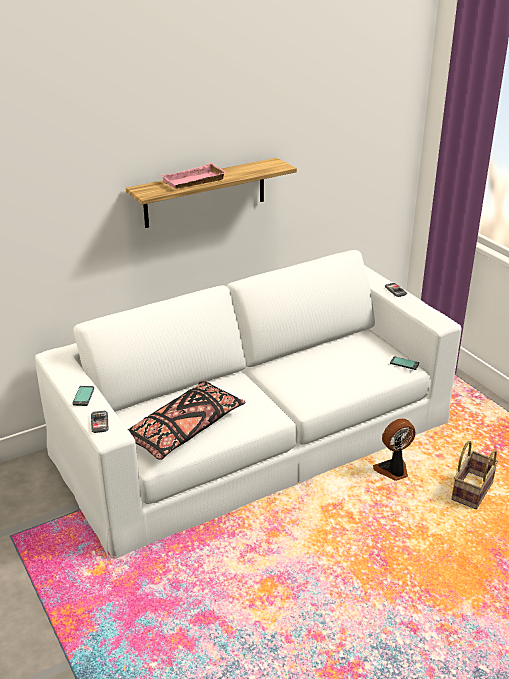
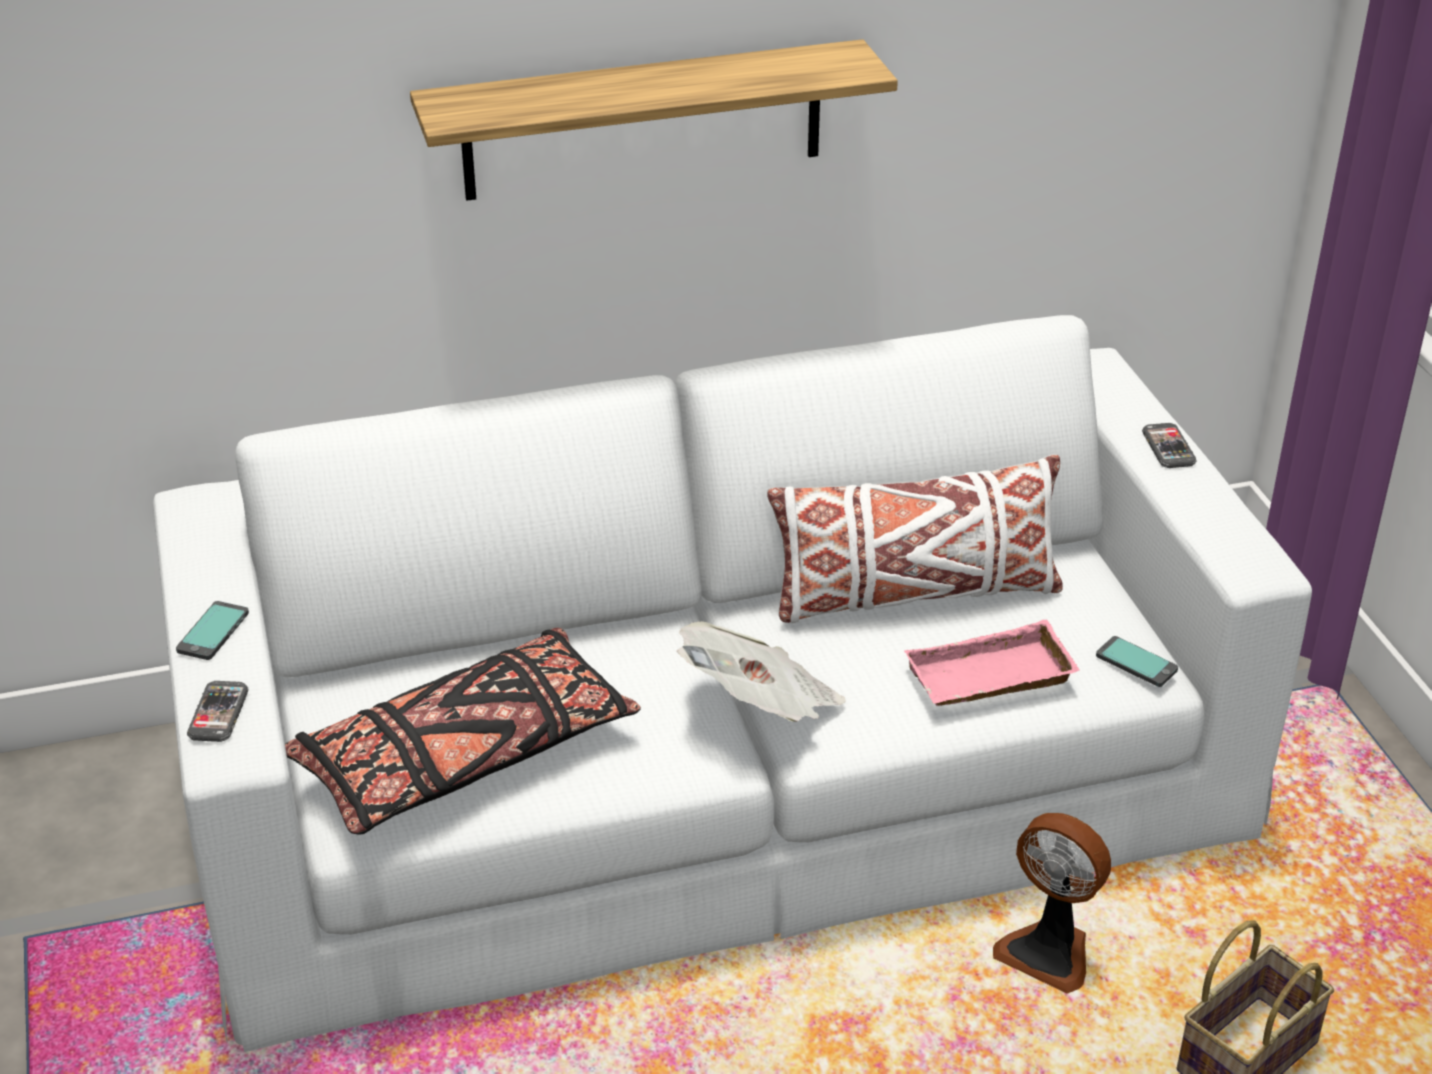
camera: 15 degrees right, 5 degrees up
(194, 182) = (594, 94): pink tray -> pink tray (989, 680)
(283, 397) = (761, 706): none -> newspaper
(320, 353) = (914, 595): none -> white pillow
(393, 470) = (1048, 952): fan -> fan turned 135 degrees counterclockwise

